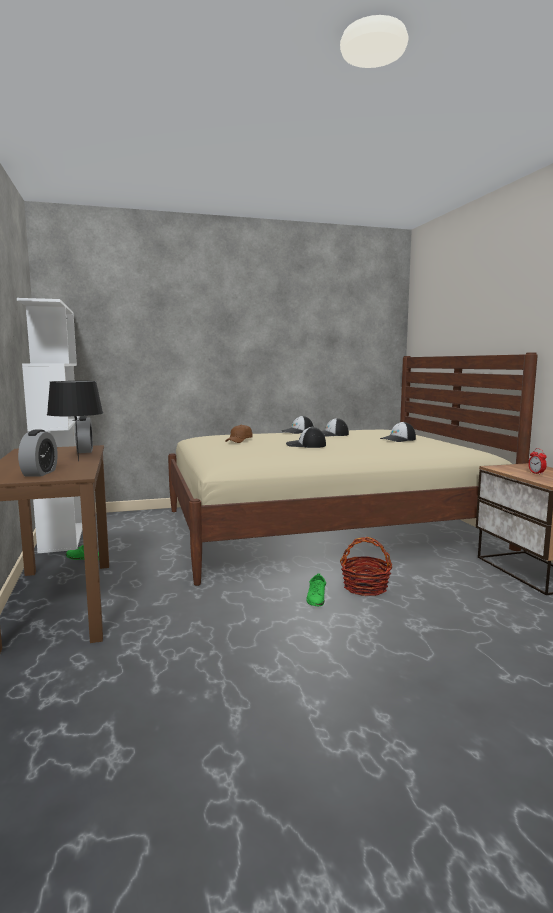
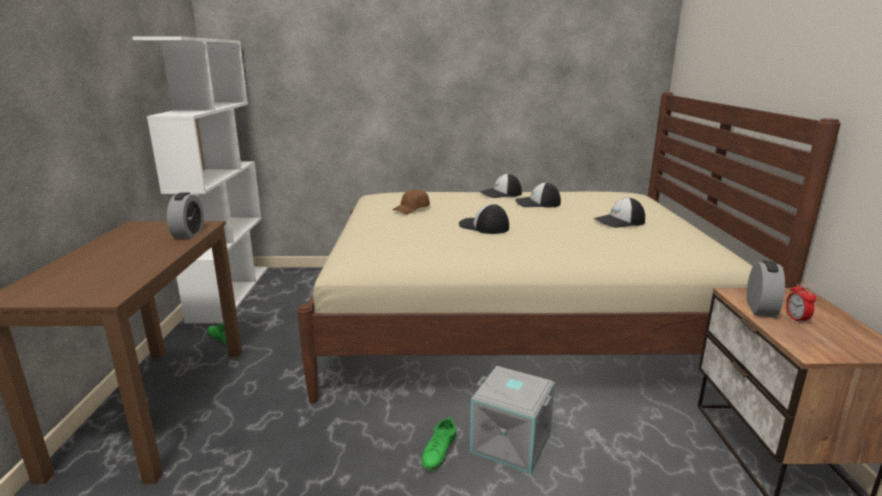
camera: 15 degrees right, 10 degrees up
(40, 473) = (76, 285): alarm clock -> alarm clock (760, 308)
(79, 461) = (153, 258): black table lamp -> none
(365, 587) = (512, 442): basket -> grey storage box

